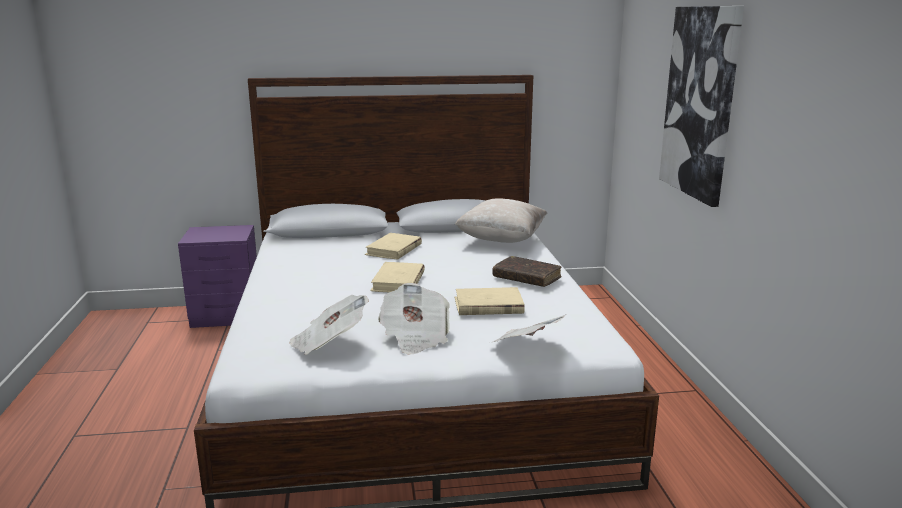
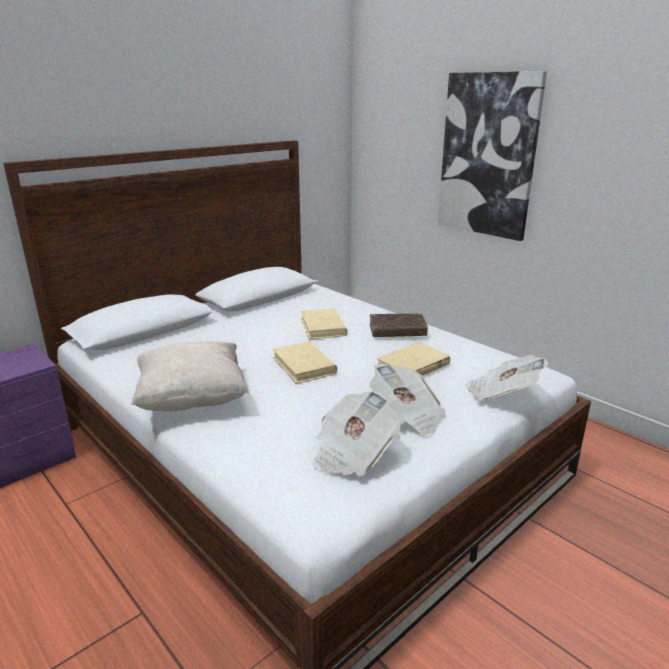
camera: 35 degrees left, 5 degrees up
(393, 249) = (241, 334): beige book -> beige book (323, 327)
(501, 240) = (320, 301): beige pillow -> beige pillow (192, 400)

